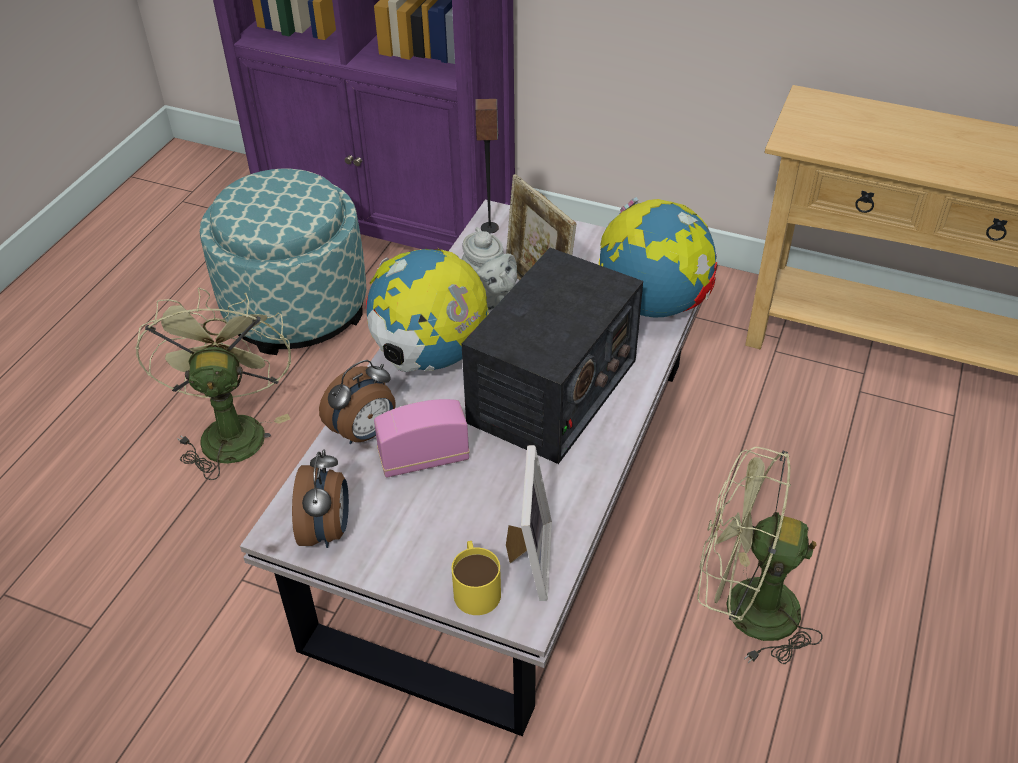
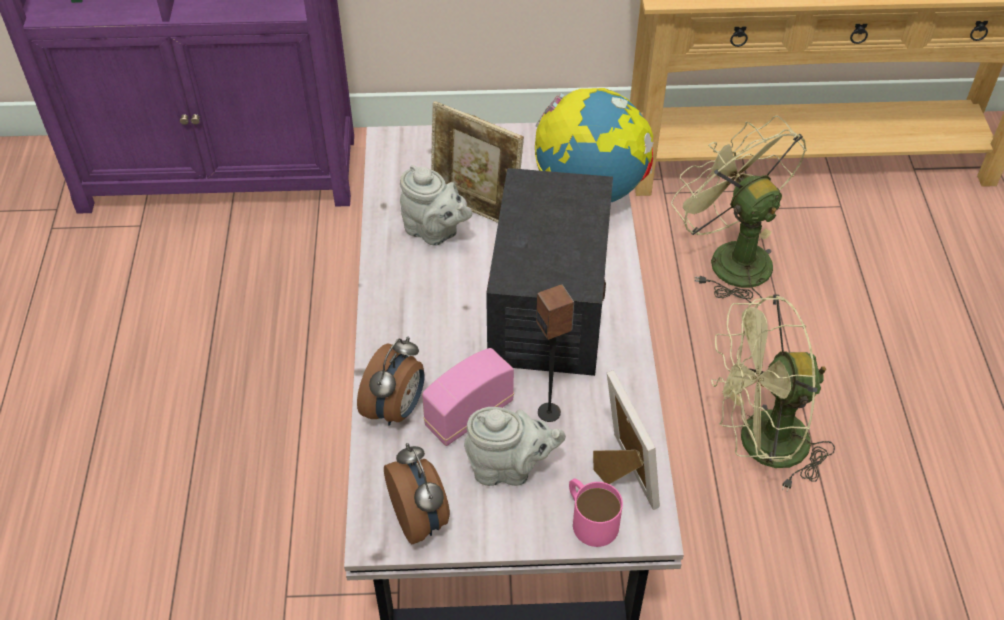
camera: 25 degrees left, 5 degrees up
(231, 429) = (181, 447): green fan -> green fan (729, 257)
(296, 308) = (174, 294): ottoman -> none
(430, 356) = (412, 309): globe -> none
(430, 516) = (509, 468): none -> grey teapot
(475, 586) = (589, 518): yellow mug -> pink mug
(490, 228) = (390, 156): speaker -> speaker (549, 412)

